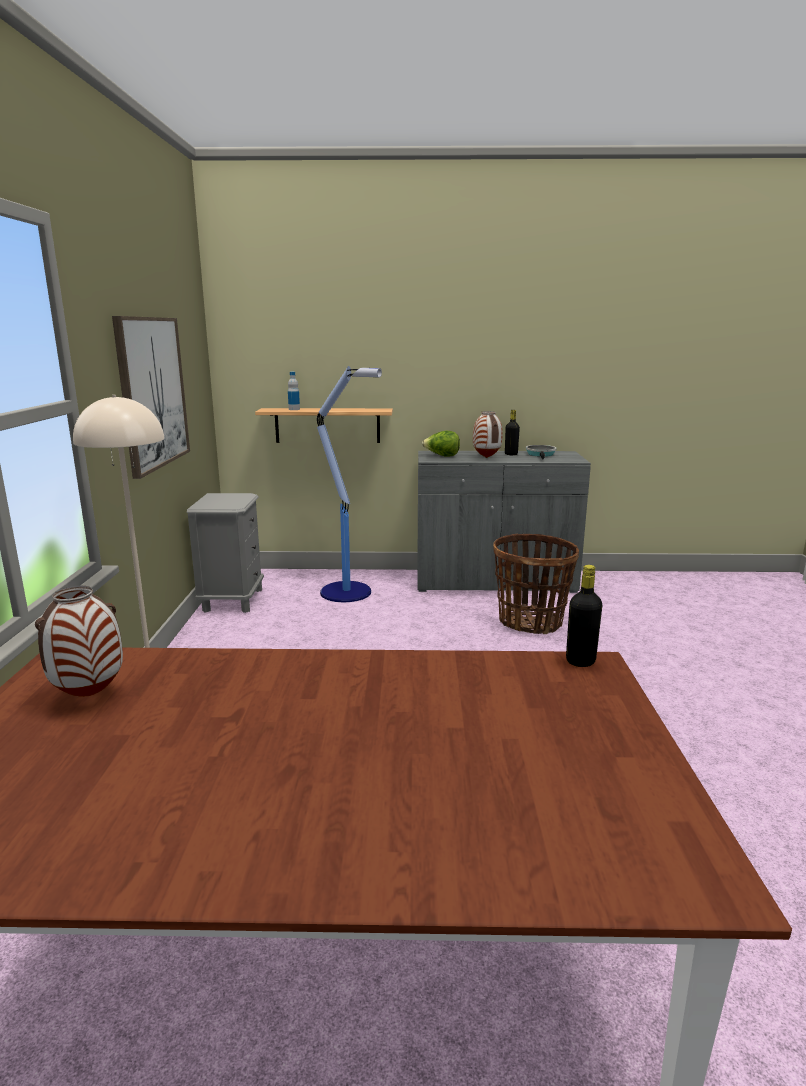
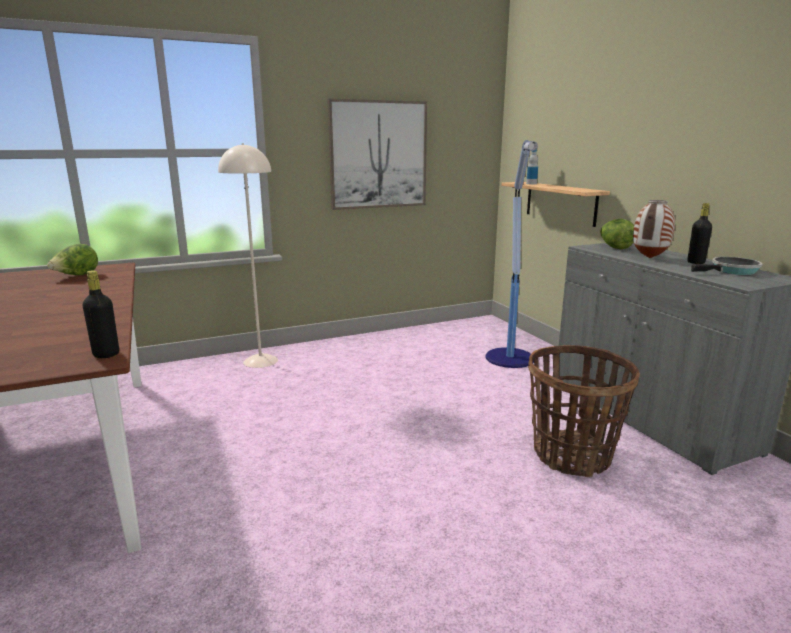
camera: 65 degrees right, 0 degrees up
(90, 695) = (76, 276): vase -> lettuce
(232, 600) = (441, 330): grey nightstand -> none

